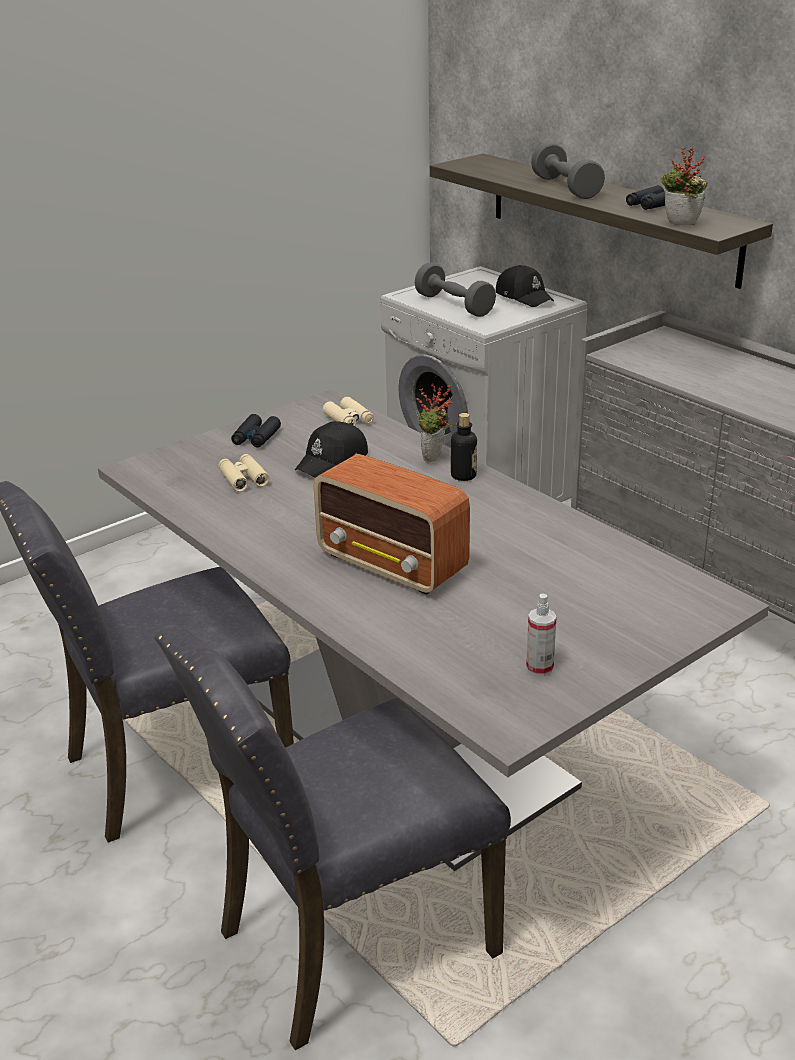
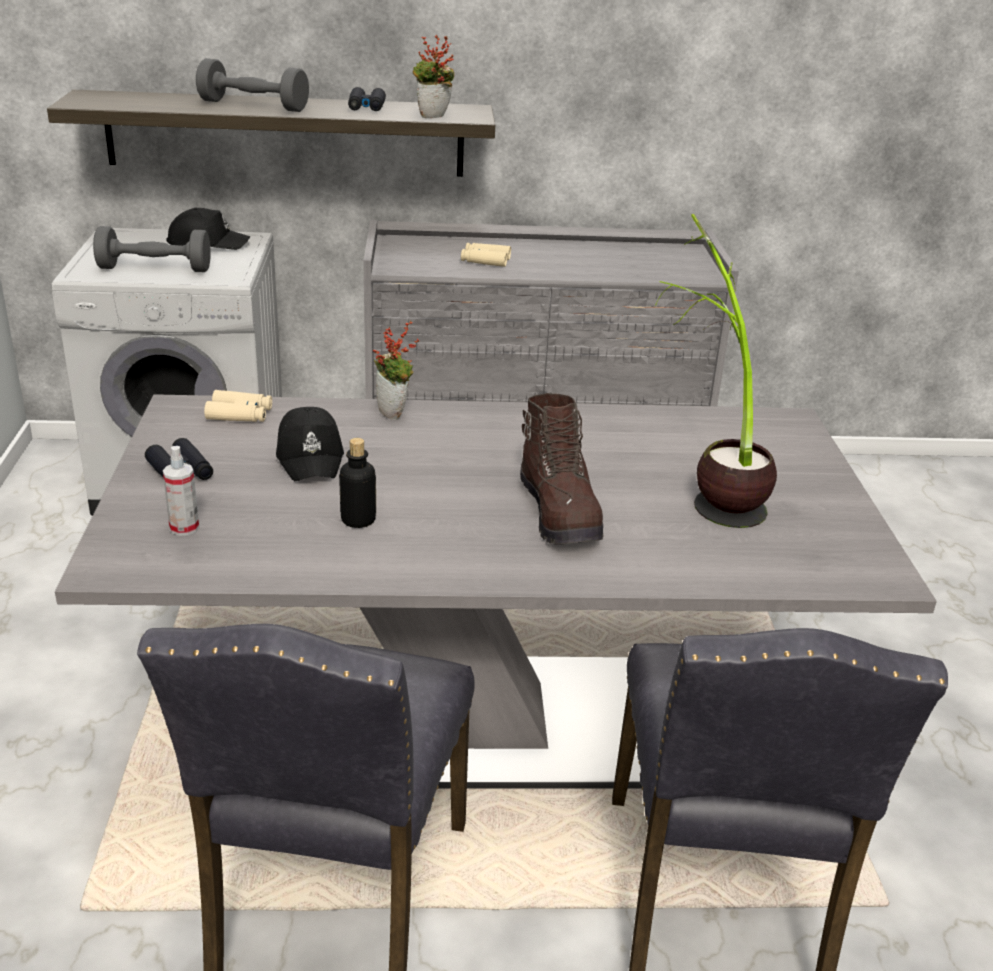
camera: 55 degrees left, 0 degrees up
(243, 478) = (259, 514): beige binoculars -> beige binoculars (485, 260)
(393, 565) = (560, 513): radio -> brown boot
(463, 475) = (449, 416): bottle -> bottle (358, 520)
(532, 605) = (709, 485): none -> potted plant
(539, 668) = (808, 525): spray bottle -> spray bottle (184, 528)

